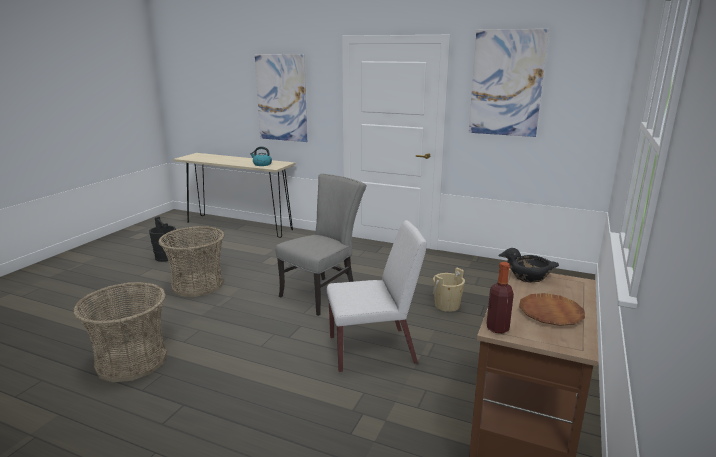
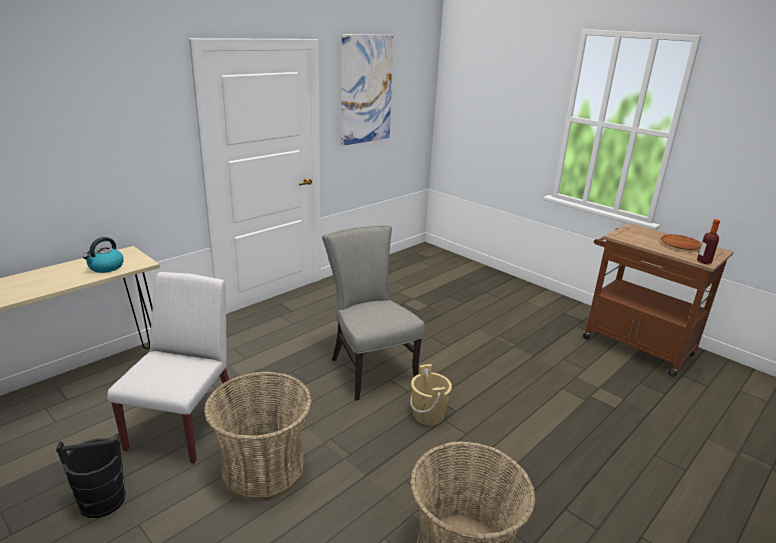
camera: 70 degrees left, 5 degrees up
(281, 98) = (90, 147): picture -> none
(373, 349) = (498, 366): white chair -> white chair (183, 425)
(447, 305) = (439, 311): beige bucket -> beige bucket (428, 414)
(529, 277) = (625, 235): black bowl -> none

